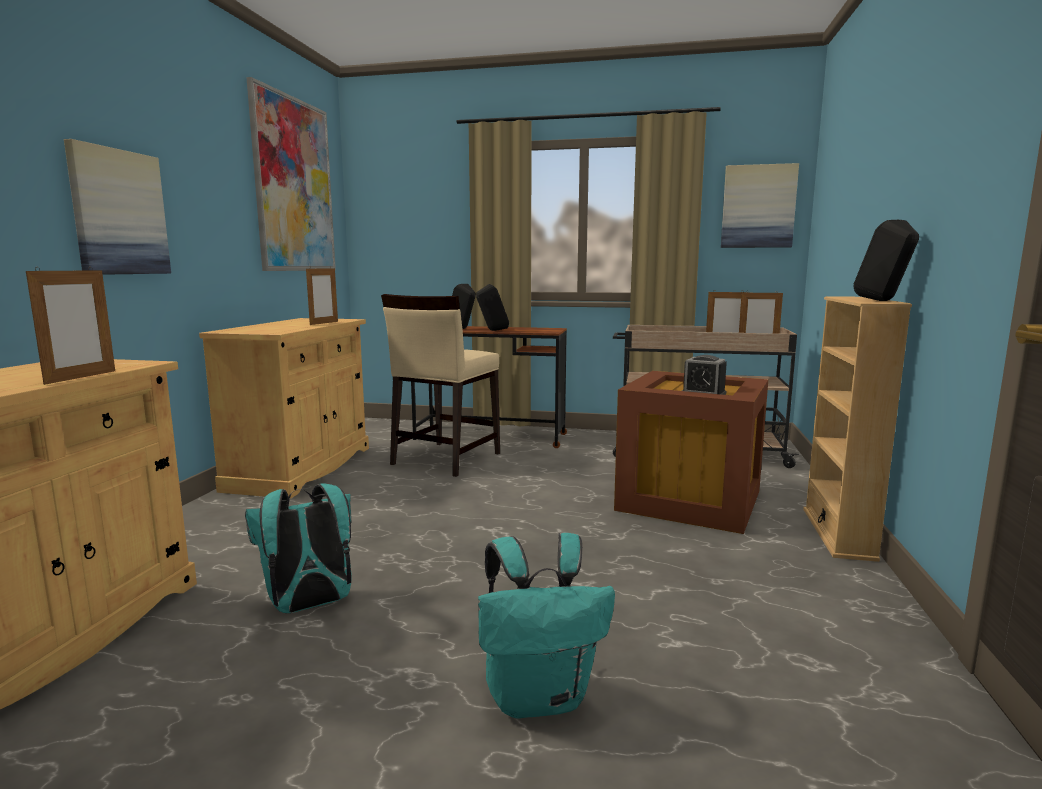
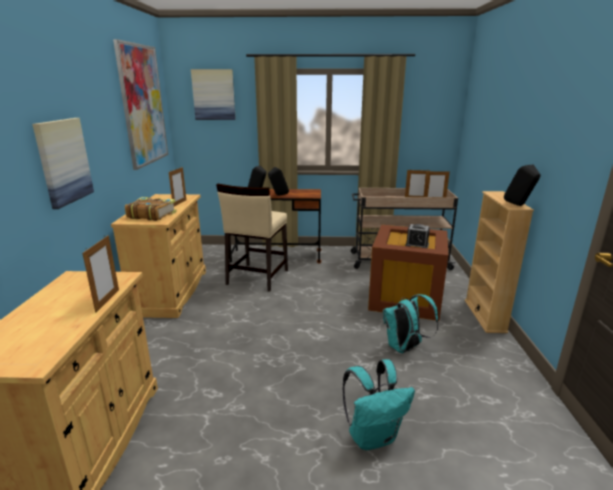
camera: 10 degrees left, 10 degrees up
(268, 328) = (151, 215): none -> book
(309, 605) = (231, 395): turquoise backpack -> turquoise backpack (404, 348)
(758, 206) = (433, 114): picture -> picture (214, 95)

